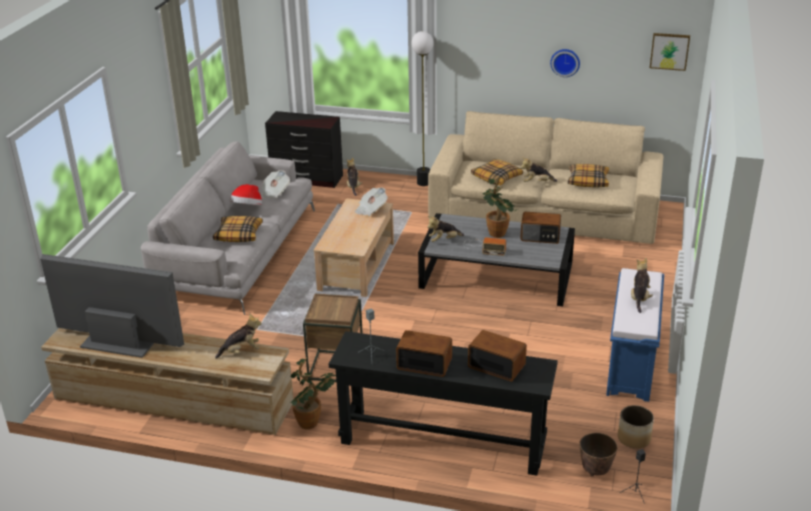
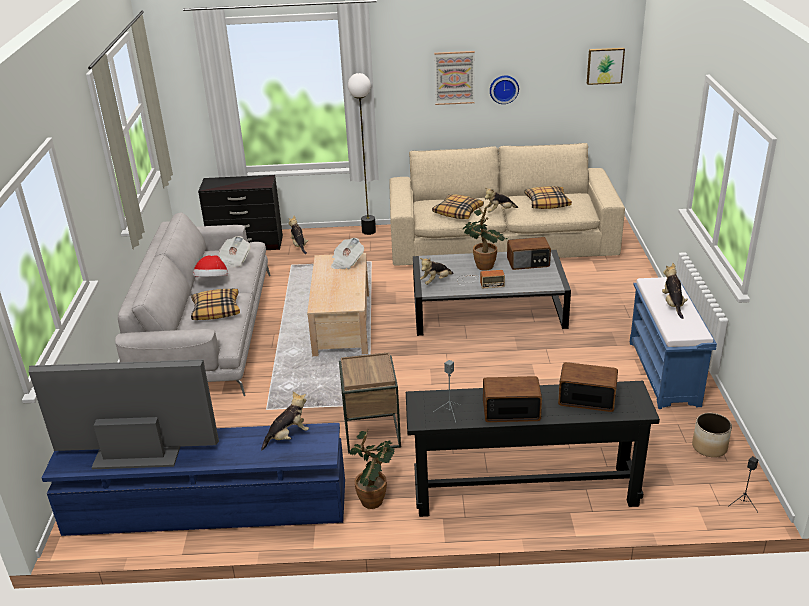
camera: 15 degrees left, 0 degrees up
(174, 401) = (207, 508): beige tv stand -> blue tv stand
(517, 45) = (454, 77): none -> picture
(595, 471) = (692, 488): planter -> none

